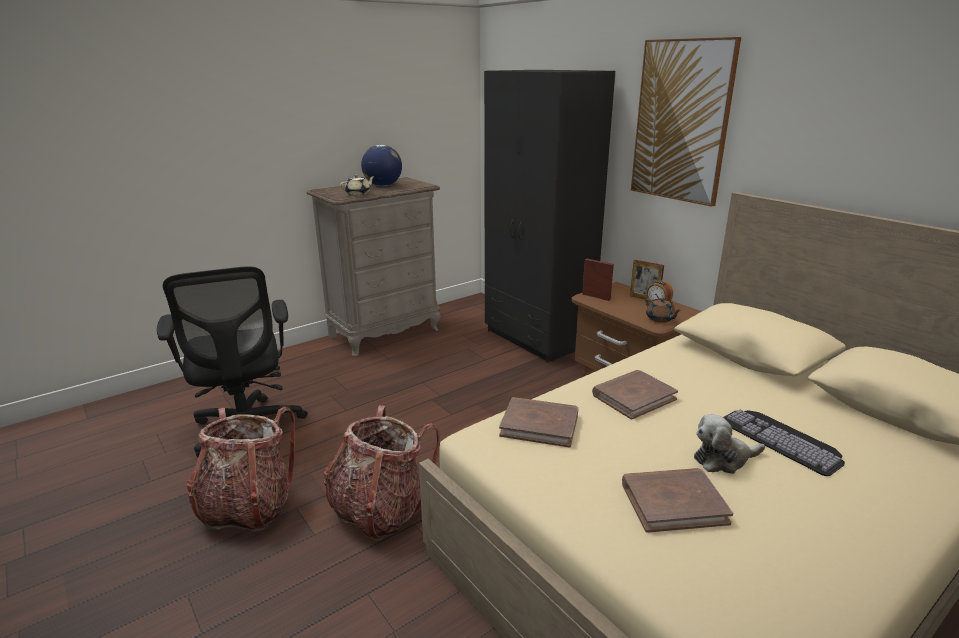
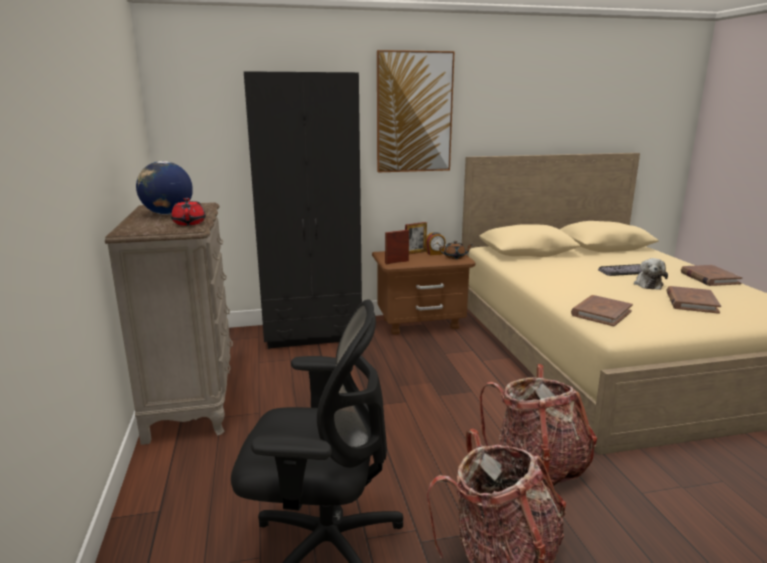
camera: 65 degrees left, 5 degrees down
(358, 193) = (189, 223): beige teapot -> red teapot
(633, 397) = (571, 285): brown book -> brown book (709, 278)

